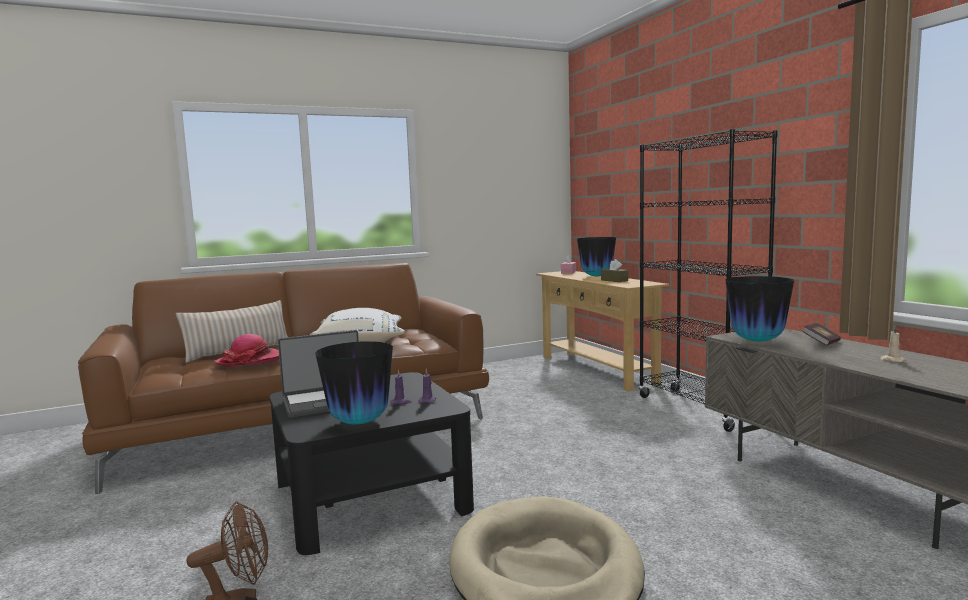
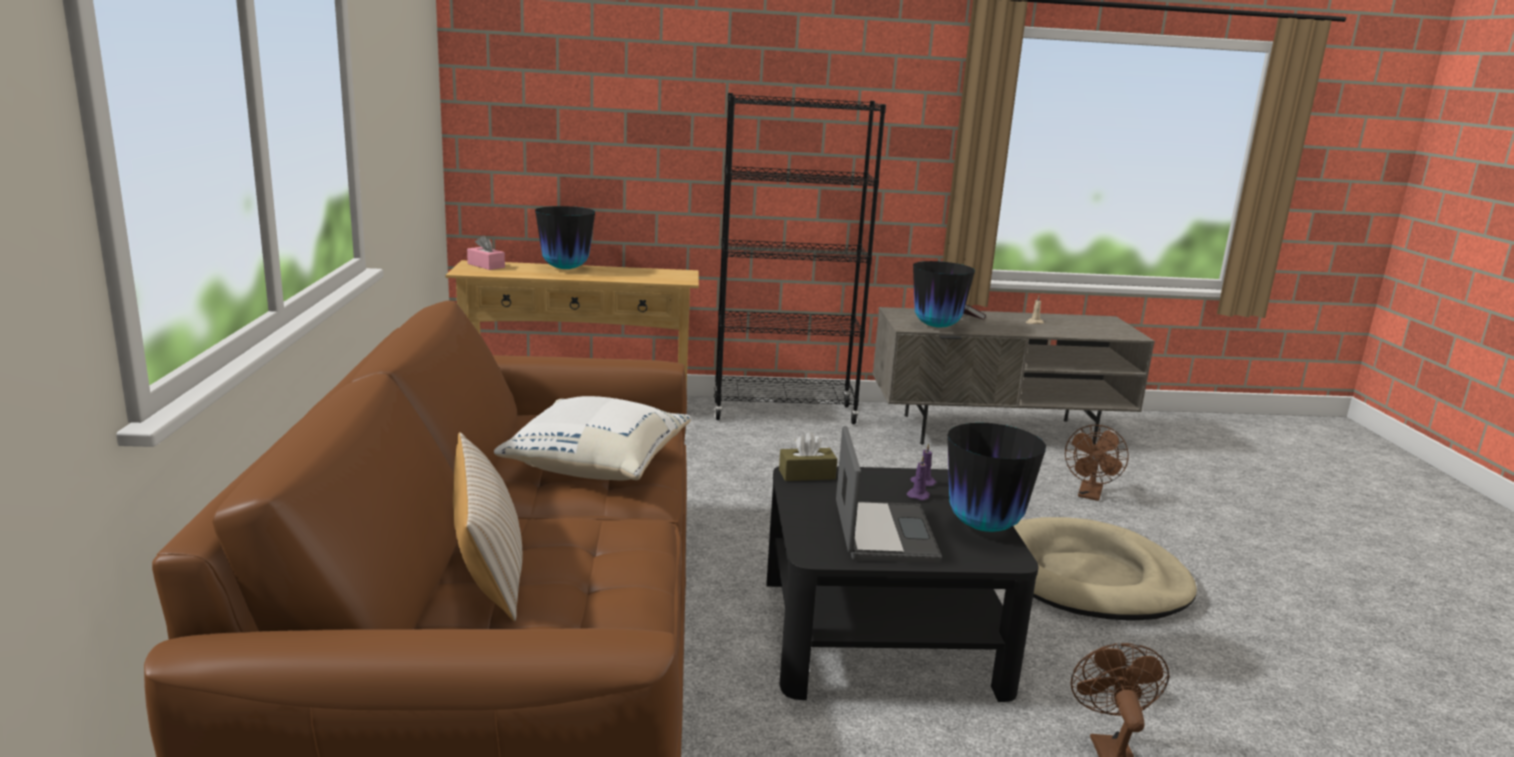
camera: 70 degrees left, 10 degrees up
(252, 360) = (607, 554): hat -> none
(614, 280) = (625, 274): brown tissue box -> brown tissue box (807, 474)
(768, 557) = (1090, 495): none -> brown fan

